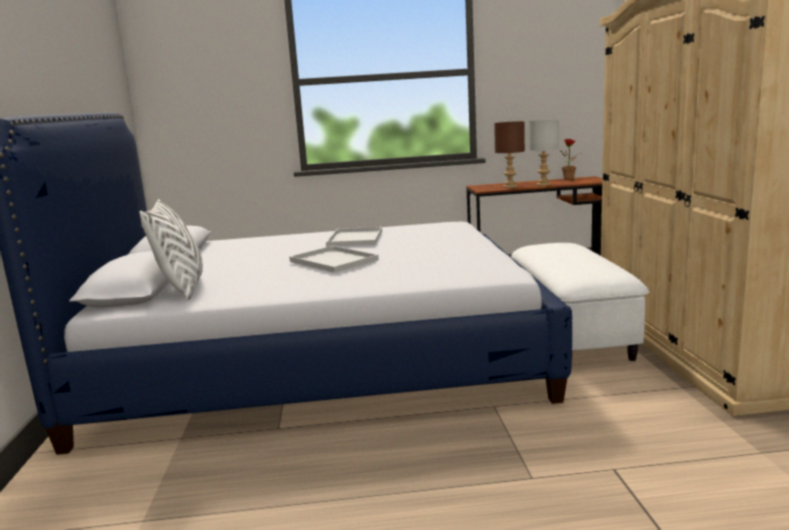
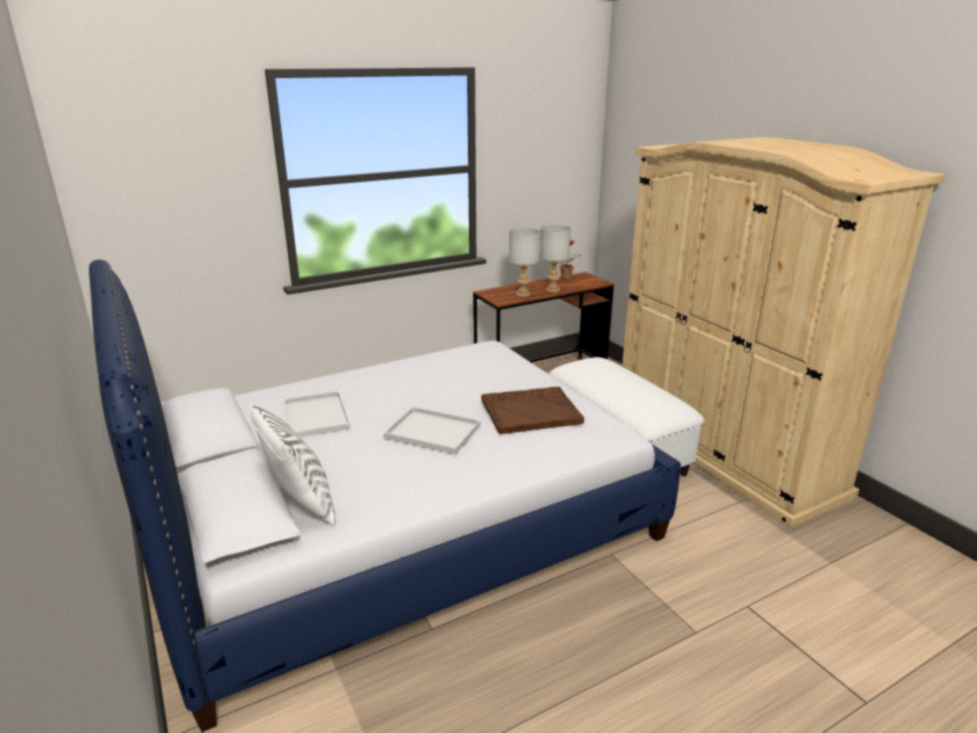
camera: 25 degrees left, 10 degrees up
(354, 238) = (410, 383): white tray -> white tray (315, 415)
(433, 255) = (529, 412): none -> brown tray
(510, 187) = (523, 294): brown table lamp -> grey table lamp

